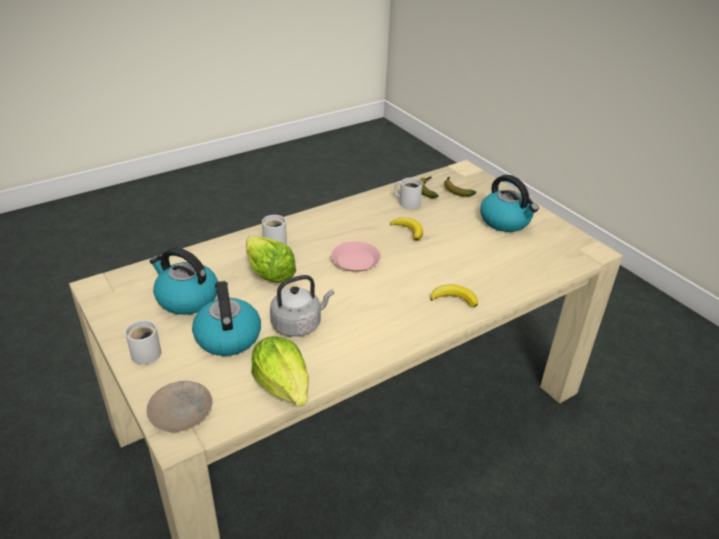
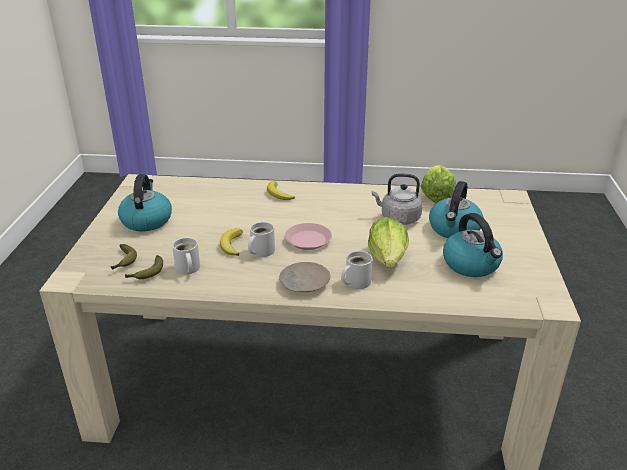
camera: 140 degrees left, 5 degrees down
(148, 352) = (517, 241): white mug -> white mug (260, 251)
(181, 411) = (506, 205): beige plate -> beige plate (304, 283)

